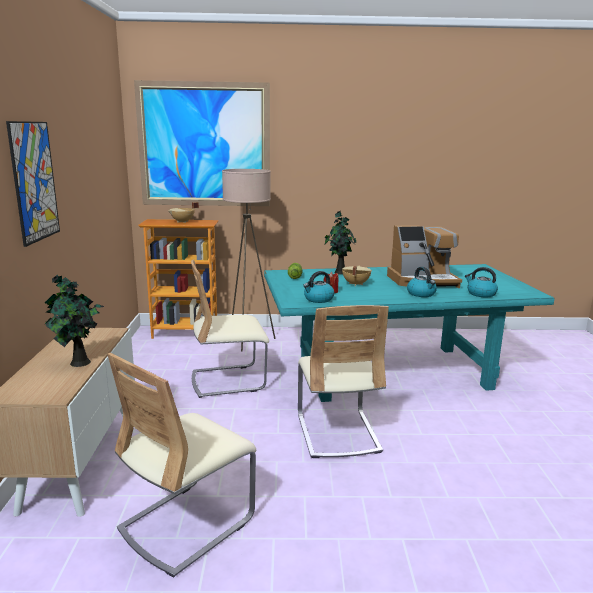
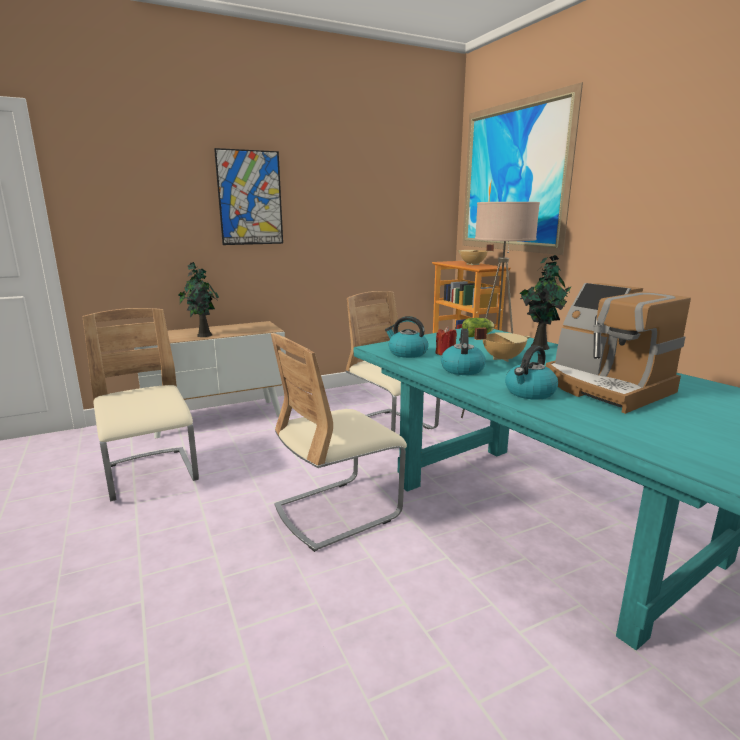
camera: 65 degrees right, 0 degrees up
(187, 524) = (151, 475): beige chair -> beige chair turned 45 degrees clockwise
(480, 294) = (623, 431): kettle -> kettle (462, 369)

